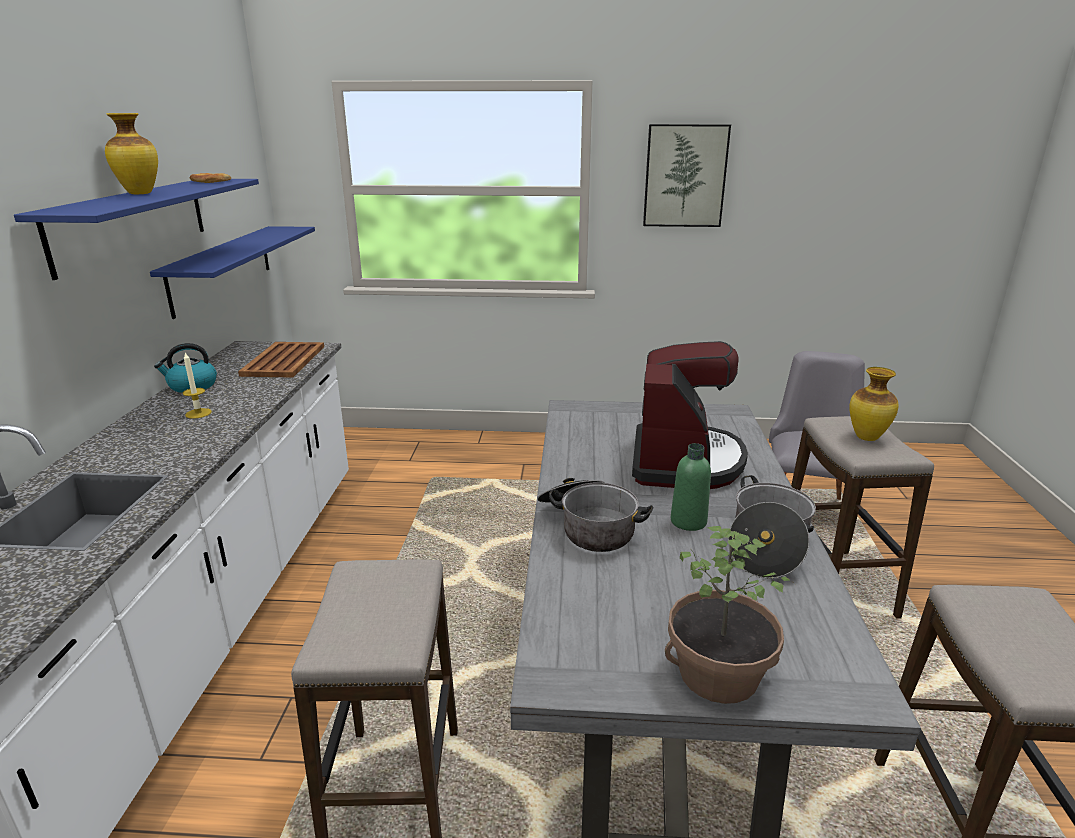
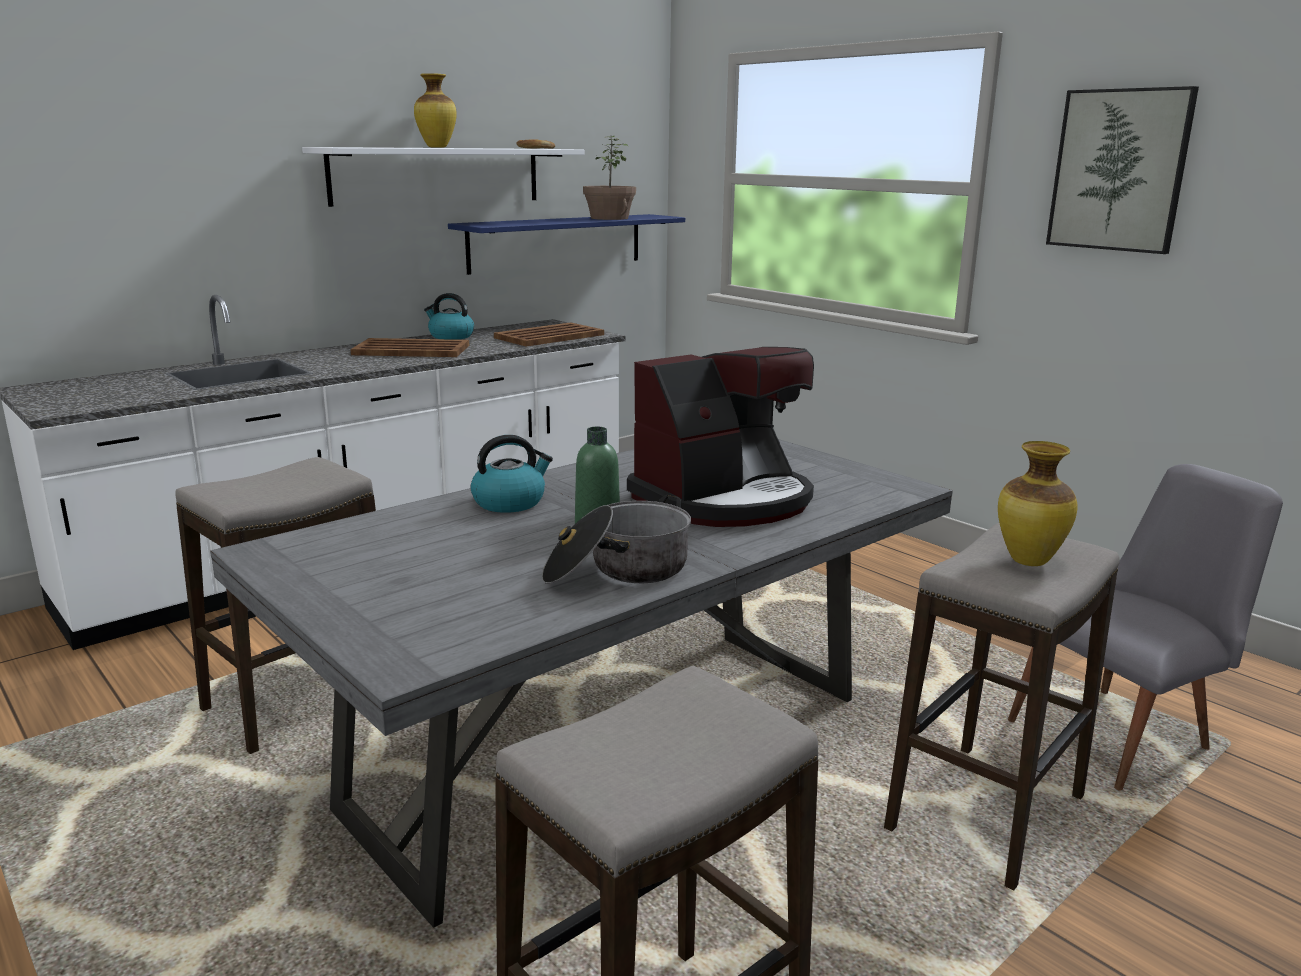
camera: 45 degrees right, 5 degrees down
(132, 222) = (437, 175): blue shelf -> white shelf
(198, 413) = (412, 350): candle -> brown tray
(588, 527) = (510, 502): cooking pot -> kettle
(718, 675) = (346, 602): potted plant -> potted plant (609, 218)

